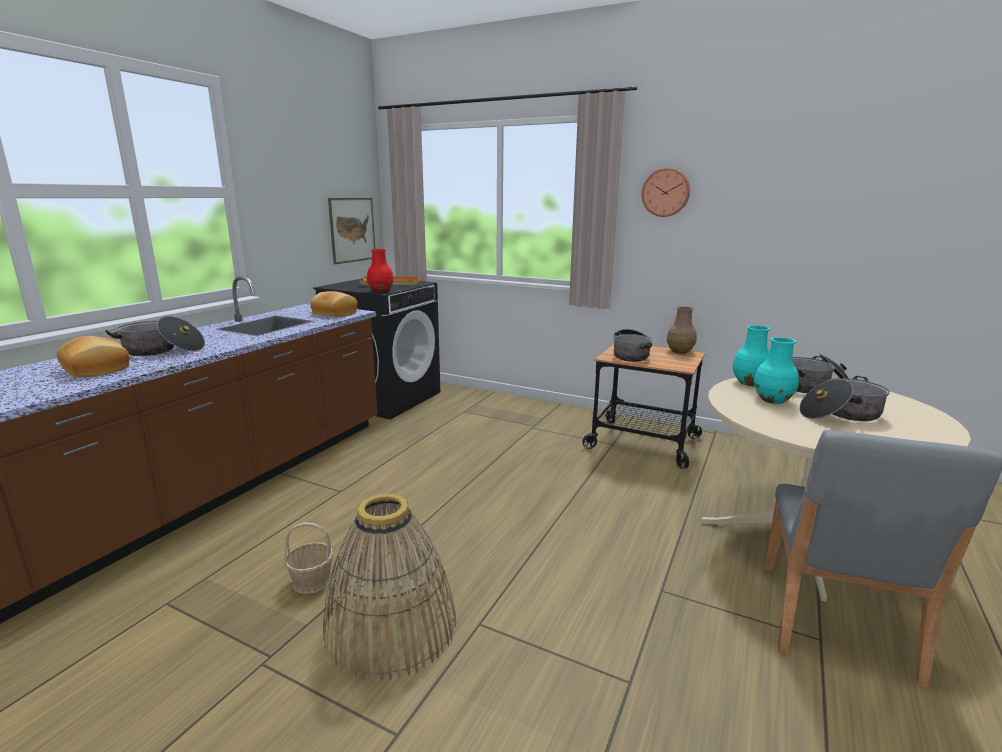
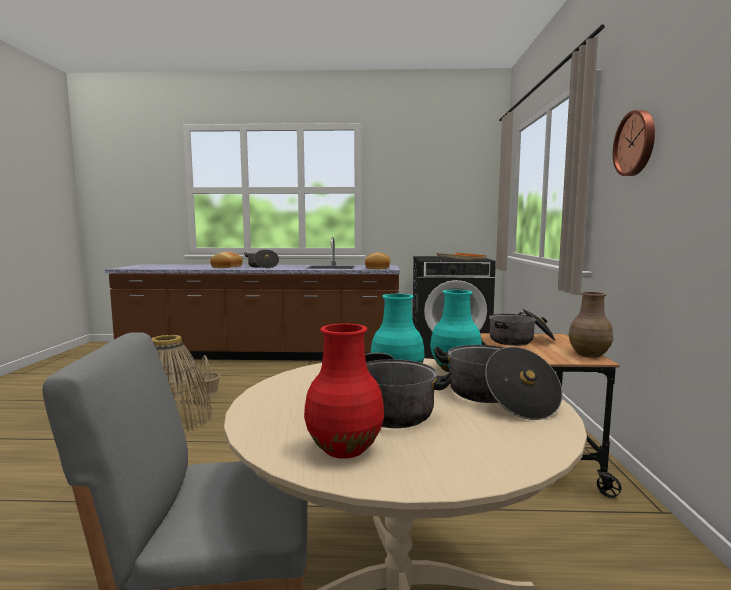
camera: 65 degrees right, 10 degrees down
(352, 230) = (465, 217): picture -> none
(381, 291) = (429, 259): red vase -> red vase (345, 448)

